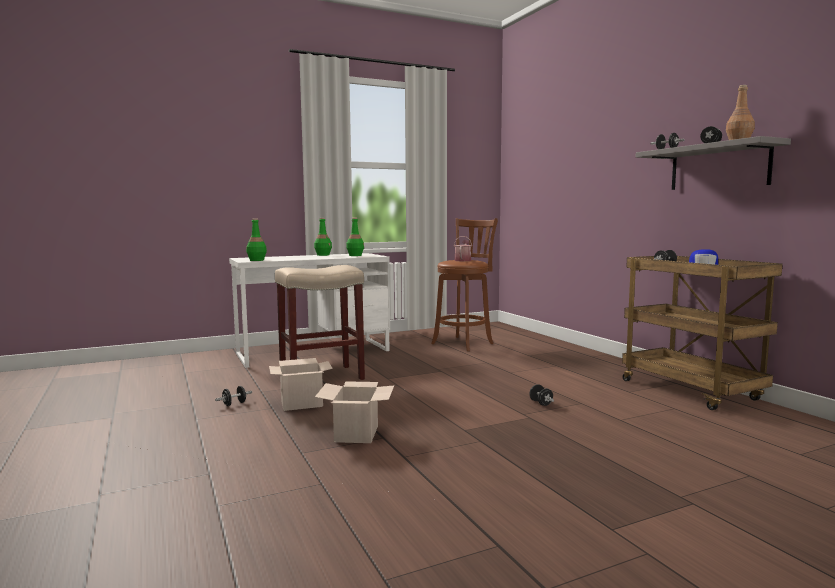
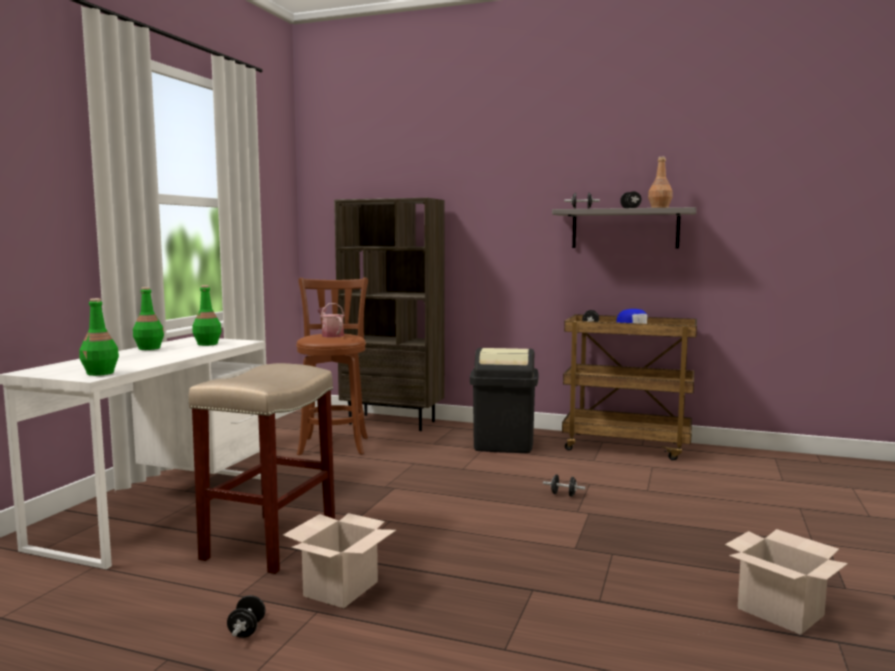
camera: 45 degrees left, 0 degrees up
(357, 434) = (501, 598): cardboard box -> cardboard box (782, 612)
(533, 339) = (393, 422): none -> brown bookcase
(580, 366) = (503, 444): none -> black trash can

